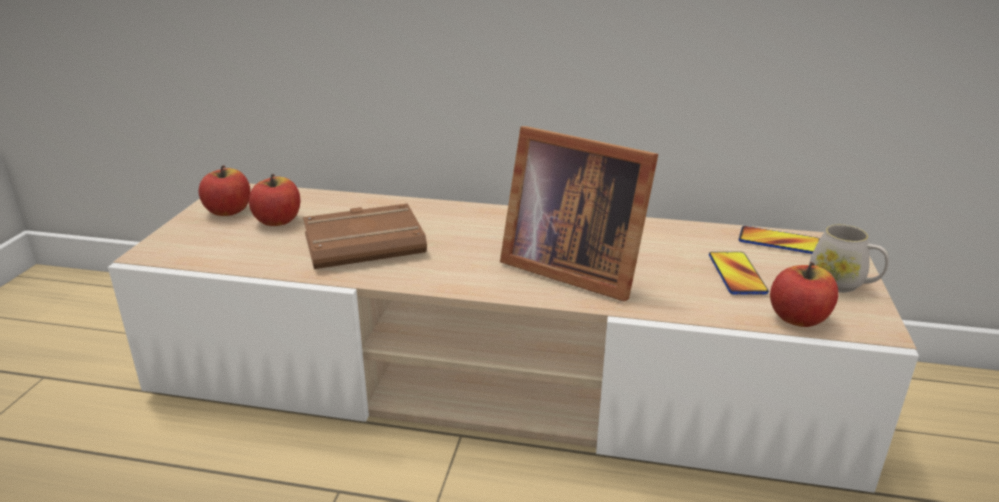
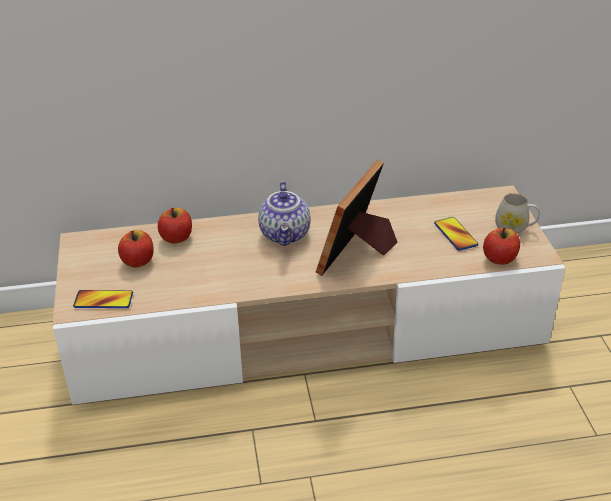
camera: 20 degrees left, 10 degrees up
(228, 211) = (93, 261): apple -> apple (176, 238)
(366, 243) = (215, 265): brown book -> none
(485, 229) = (286, 235): none -> teapot
(570, 267) = (357, 253): picture frame -> picture frame turned 105 degrees clockwise
(778, 242) = (470, 202): phone -> phone (103, 300)

